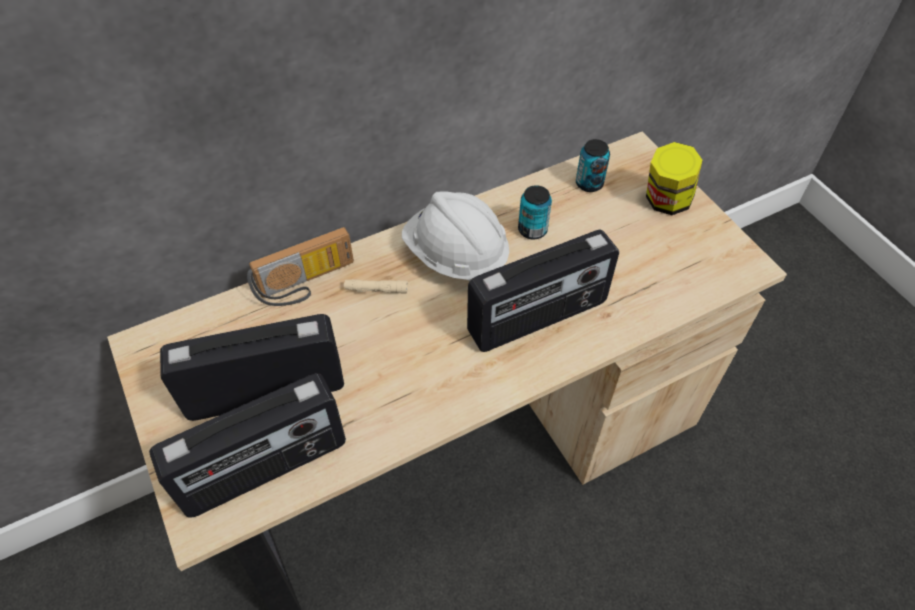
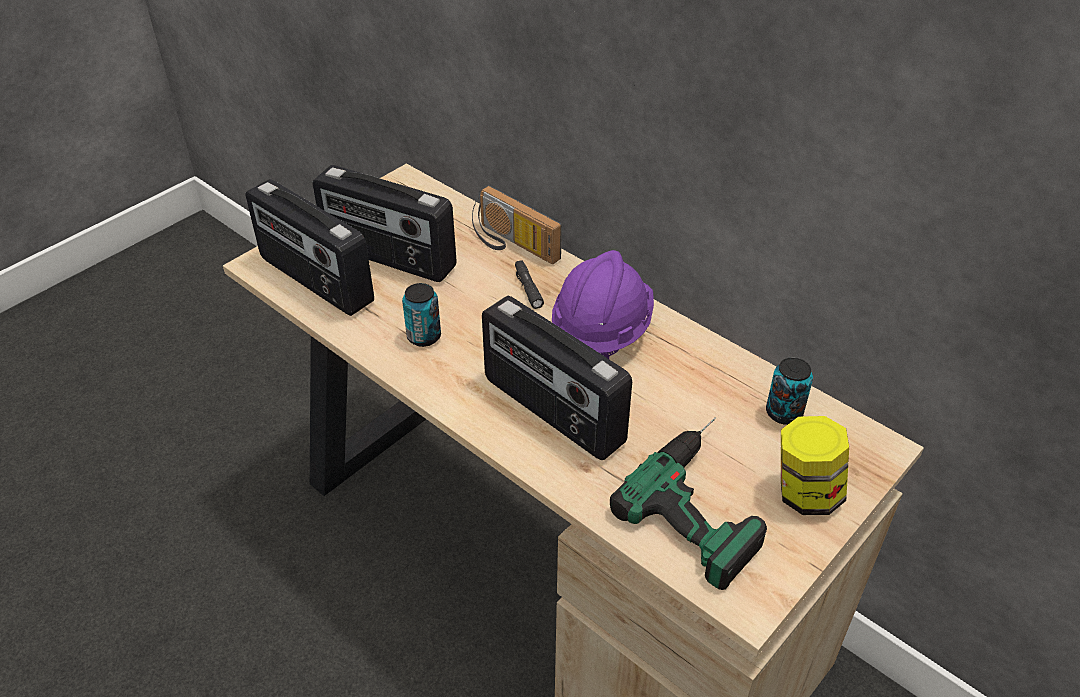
camera: 70 degrees right, 10 degrees down
(266, 390) = (388, 257): radio -> radio turned 150 degrees clockwise
(376, 290) = (528, 288): beige flashlight -> black flashlight
(455, 256) = (601, 330): white hard hat -> purple hard hat
(532, 230) = (675, 379): can -> can (424, 336)
(658, 253) = (709, 500): none -> power drill

